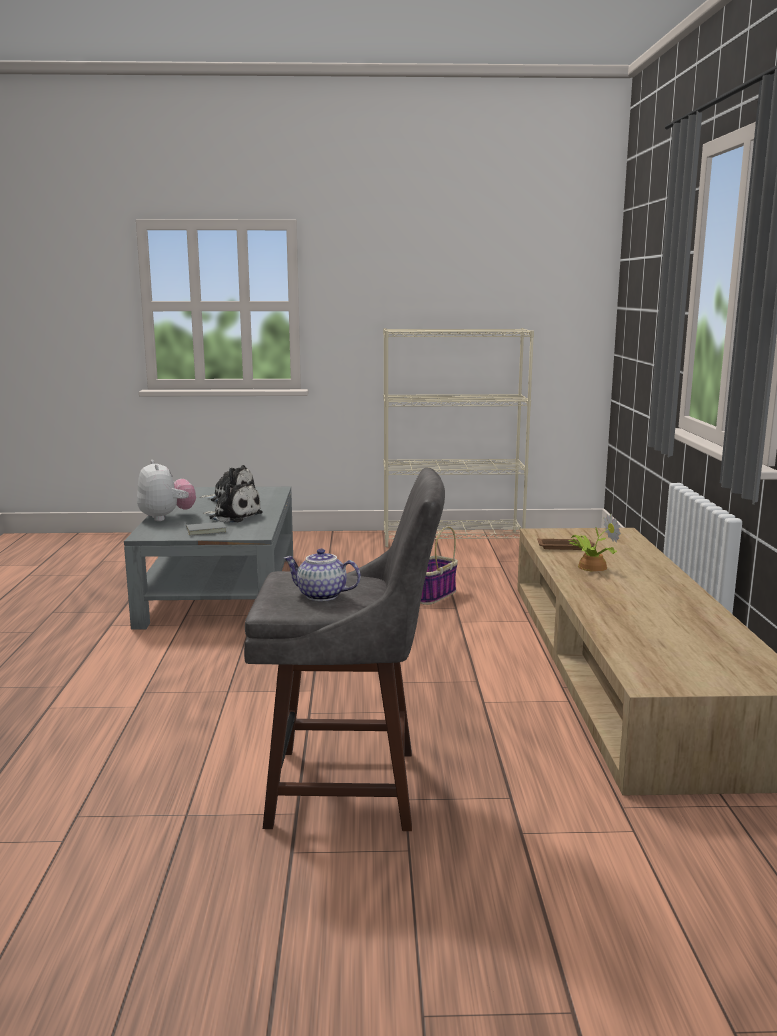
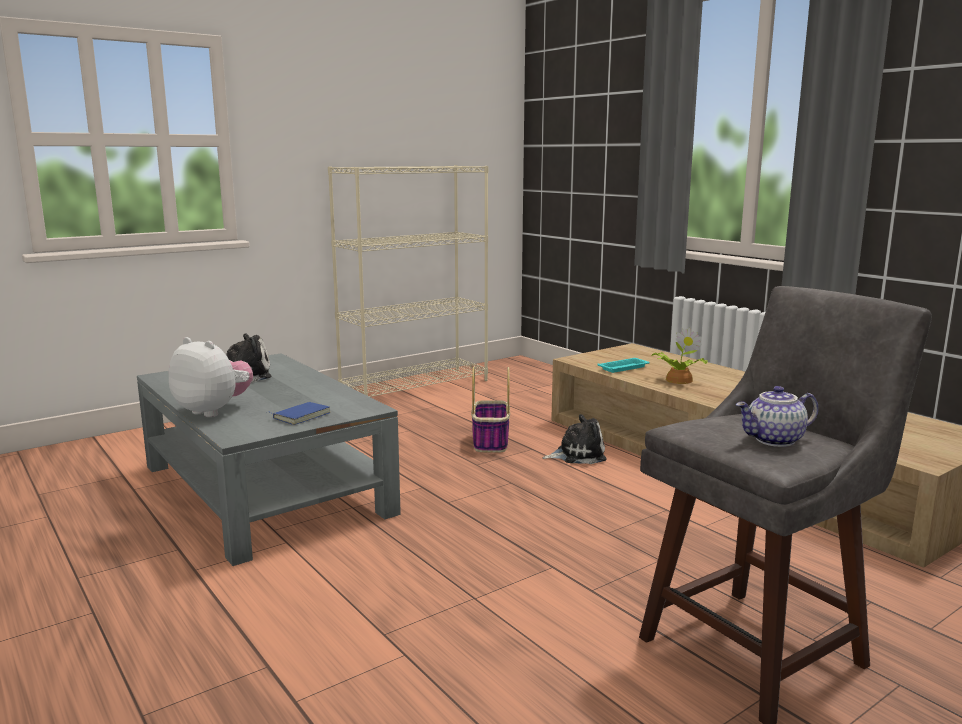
camera: 35 degrees left, 0 degrees up
(206, 530) = (301, 416): grey book -> blue book
(233, 516) = (295, 394): plush toy -> plush toy (577, 455)
(566, 547) = (624, 368): brown tray -> turquoise tray

